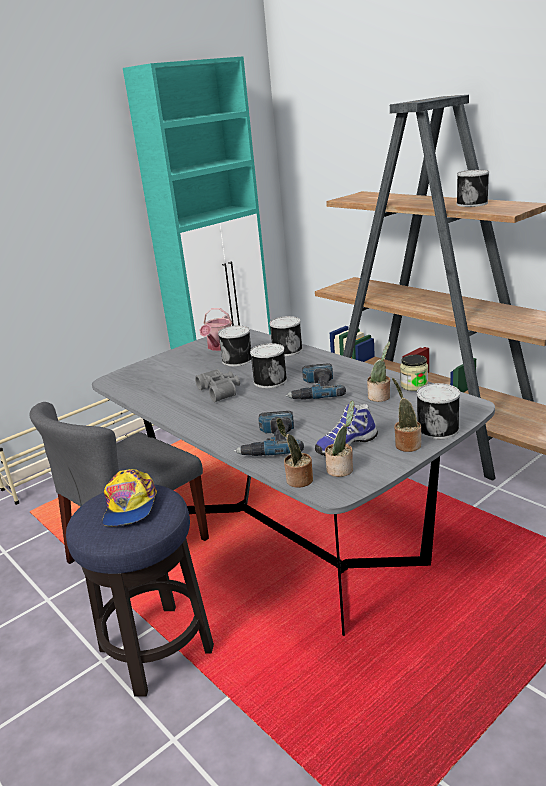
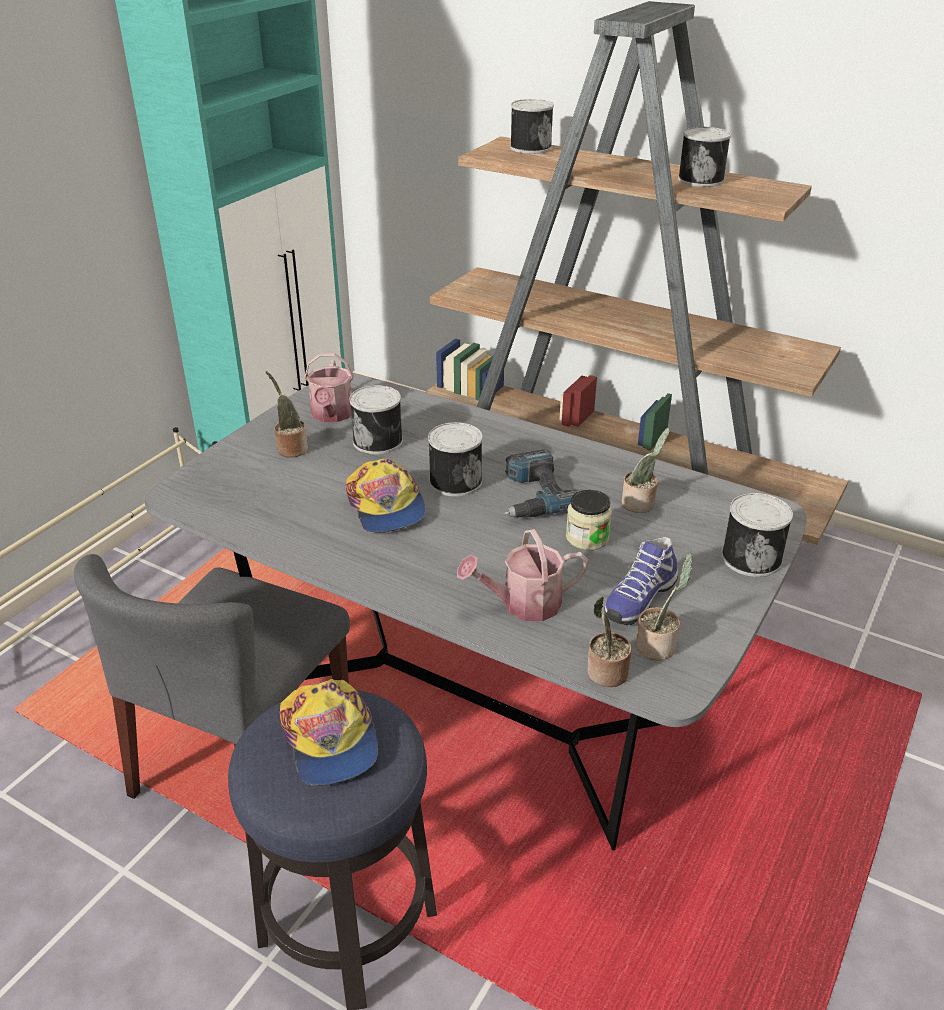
camera: 20 degrees left, 10 degrees up
(221, 391) = (386, 506): grey binoculars -> cap
(270, 442) = (523, 604): power drill -> watering can
(287, 350) = (448, 417): can -> can (530, 147)
(406, 445) = (723, 591): potted plant -> potted plant (290, 449)
(414, 385) = (676, 479): jar -> jar (587, 538)

